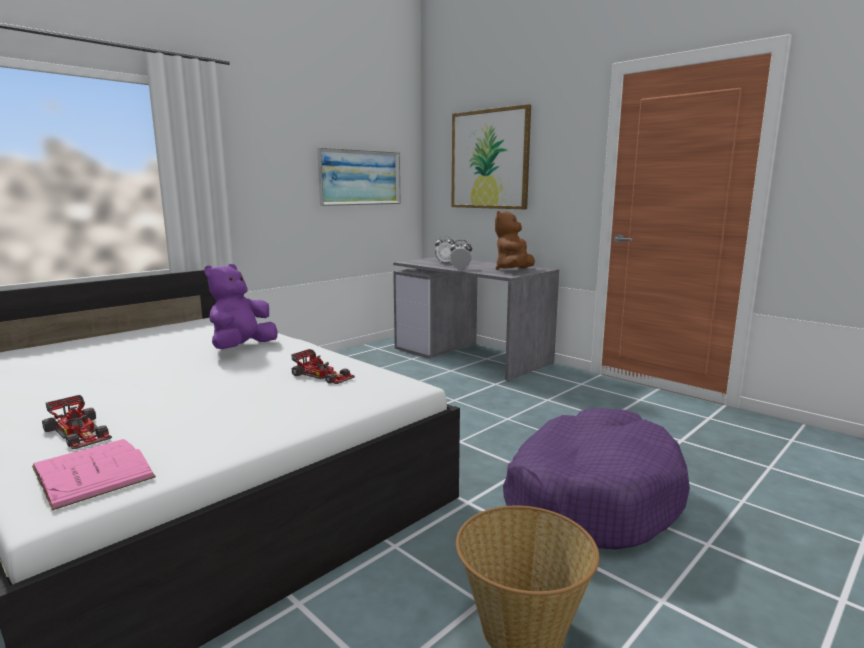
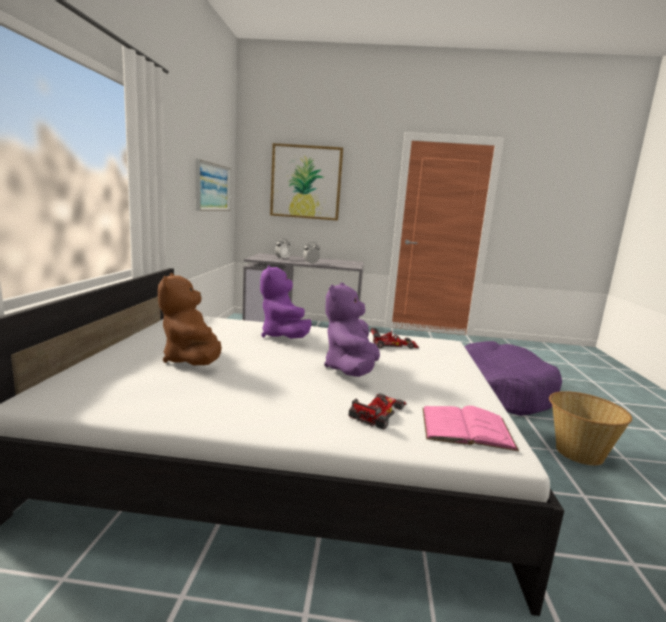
camera: 40 degrees left, 0 degrees up
(79, 432) = (379, 412): toy car -> toy car turned 60 degrees counterclockwise
(188, 390) = (350, 370): none -> purple plush toy
(514, 270) = (345, 263): brown plush toy -> brown plush toy (192, 361)

